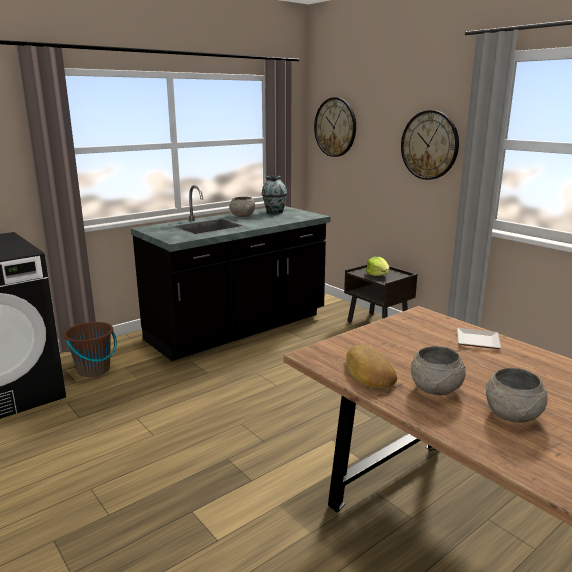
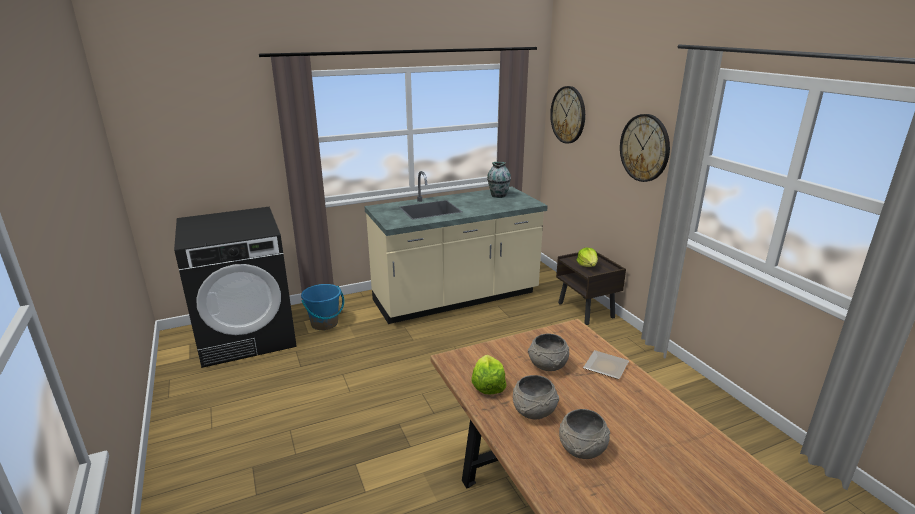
camera: 15 degrees right, 5 degrees up
(93, 369) = (324, 324): brown bucket -> blue bucket
(238, 328) = (456, 298): black counter -> beige counter
(243, 216) = (467, 198): grey bowl -> grey bowl (548, 366)
(368, 372) = (487, 385): bread -> lettuce

